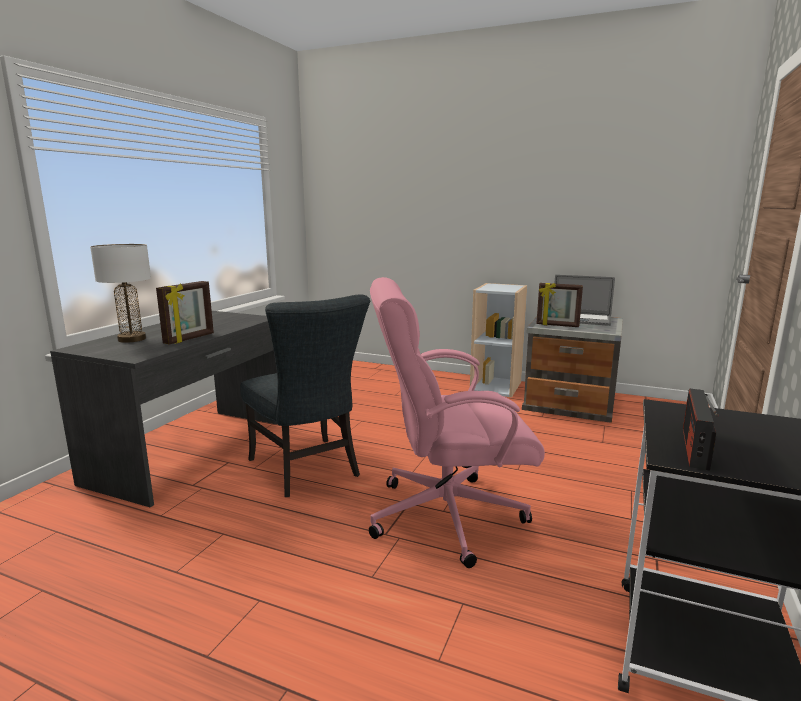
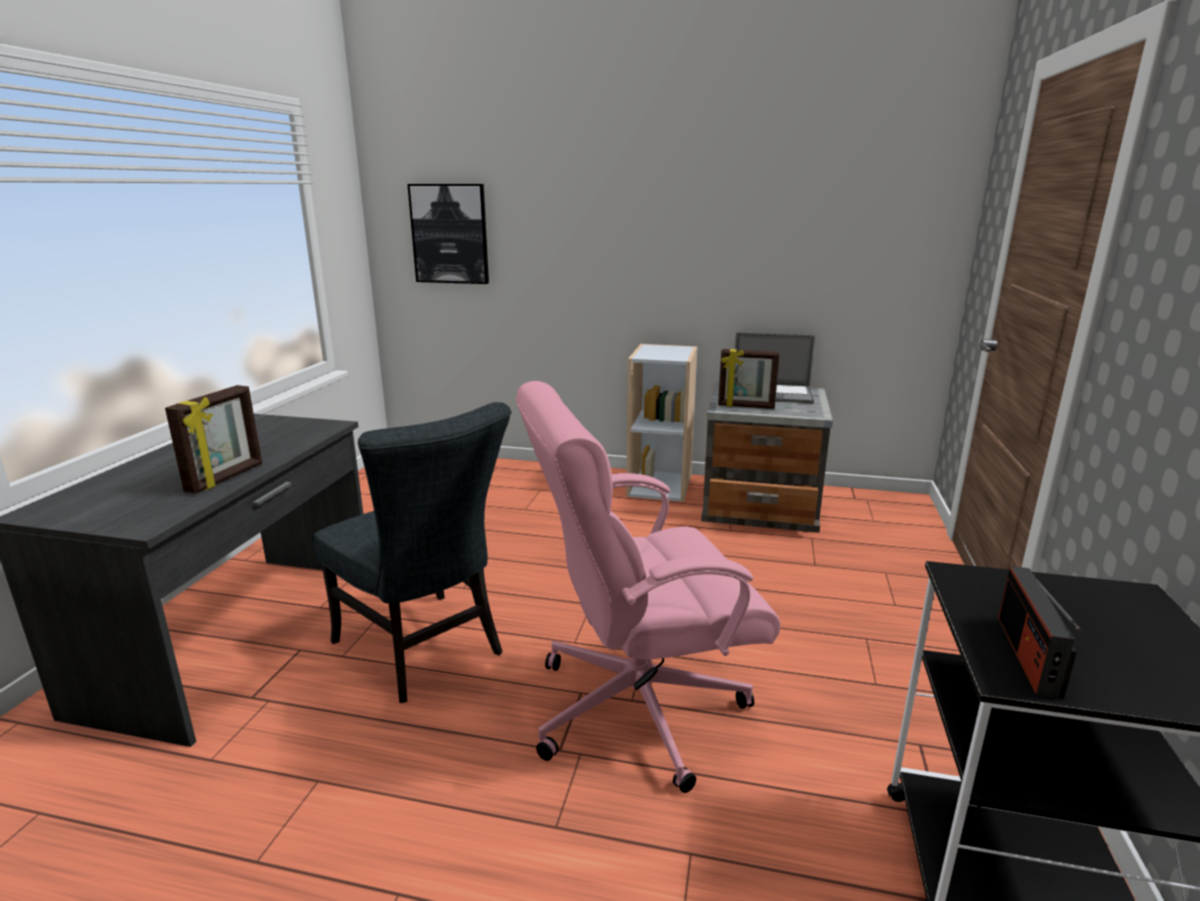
camera: 10 degrees left, 5 degrees up
(131, 339) = (127, 485): table lamp -> none
(358, 206) = (450, 234): none -> picture

